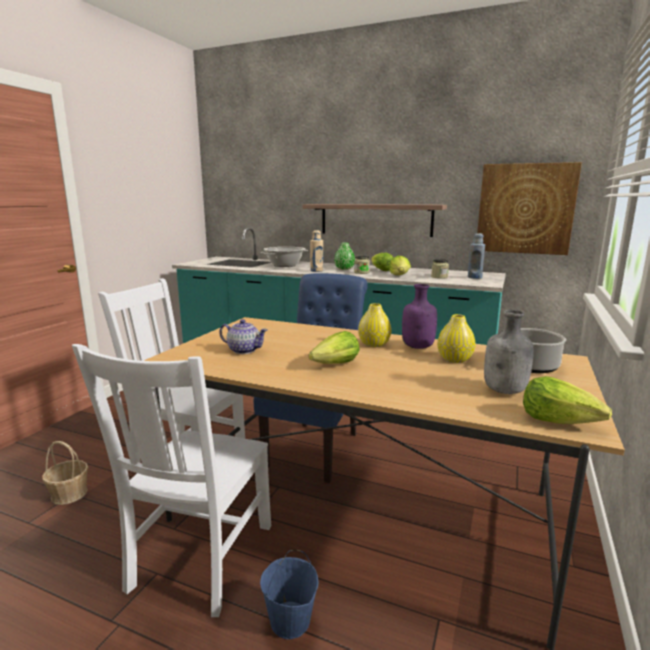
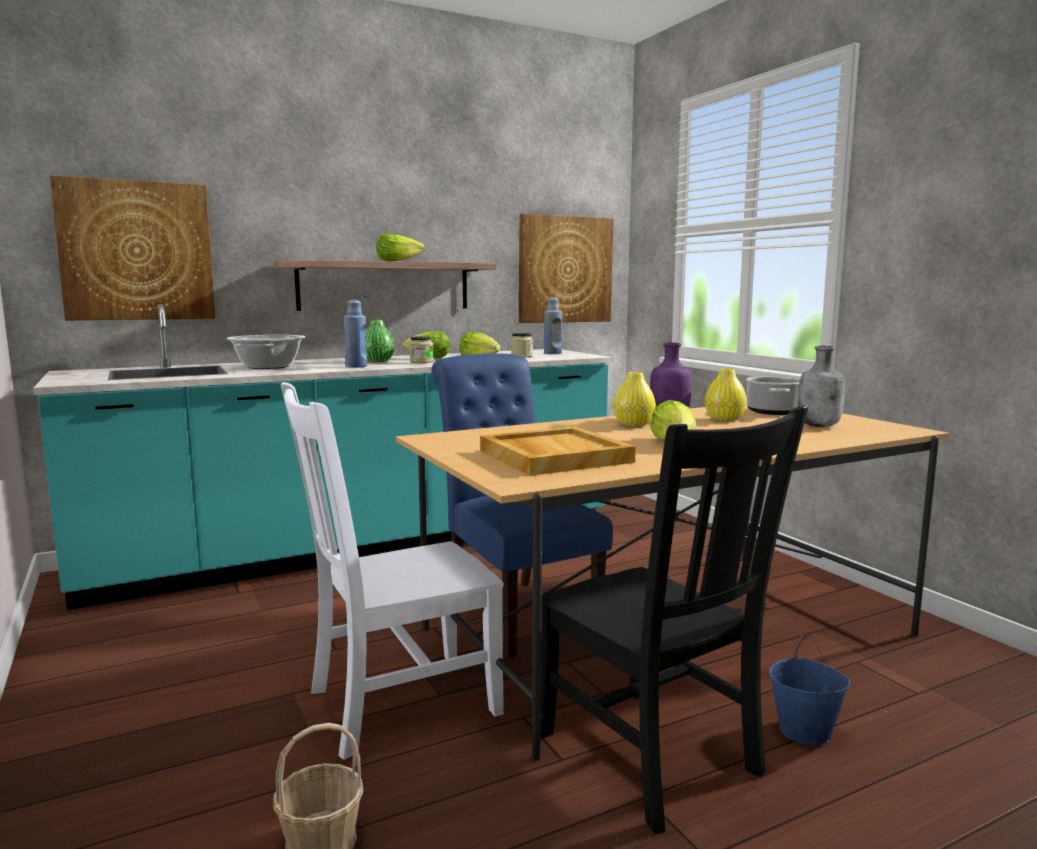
camera: 50 degrees left, 5 degrees down
(200, 559) = (651, 757): white chair -> black chair
(244, 350) = (553, 456): teapot -> beige tray
(251, 199) = (137, 251): none -> picture
(316, 271) = (356, 366): beige bottle -> blue bottle
(558, 421) = (891, 430): lettuce -> lettuce (398, 261)

